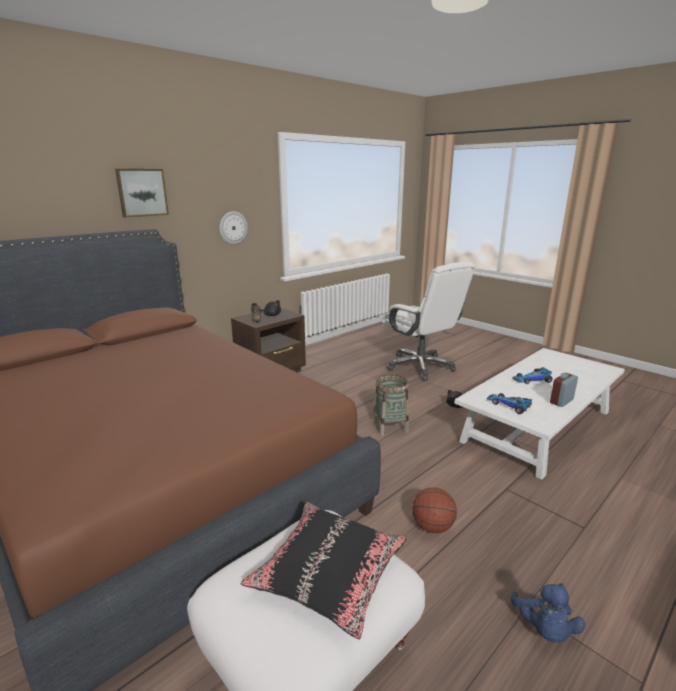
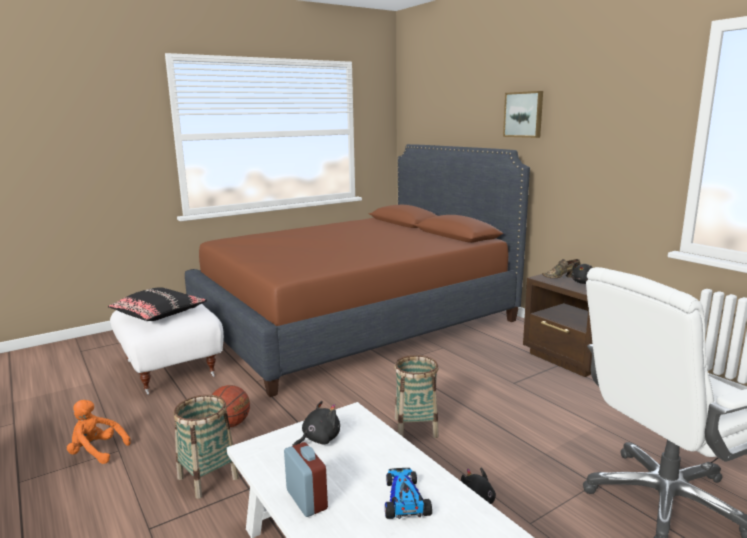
camera: 100 degrees right, 5 degrees down
(233, 227) = (609, 162): wall clock -> none
(509, 405) = (318, 439): toy car -> black plush toy
(512, 515) = (208, 478): none -> basket
(544, 629) = (96, 452): blue plush toy -> orange plush toy

